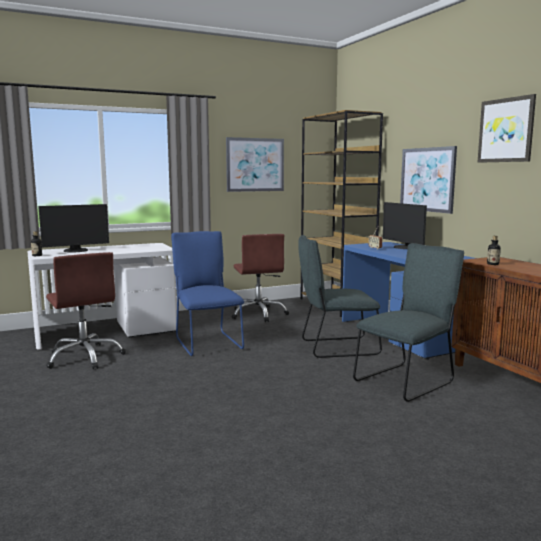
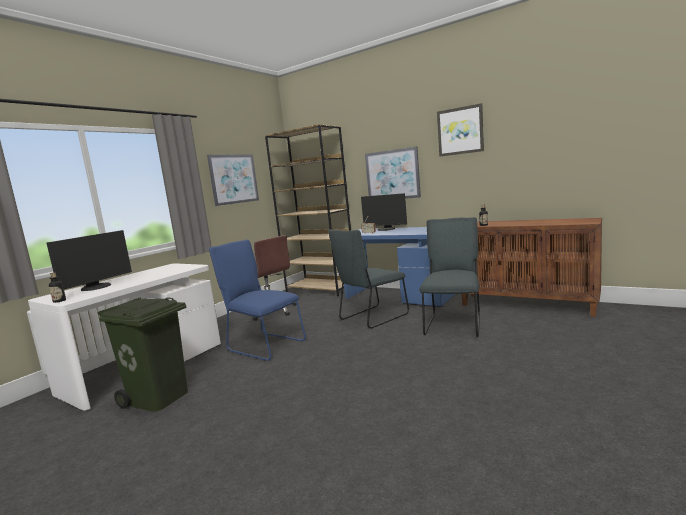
camera: 30 degrees left, 0 degrees up
(85, 357) = (158, 398): brown office chair -> green trash can

